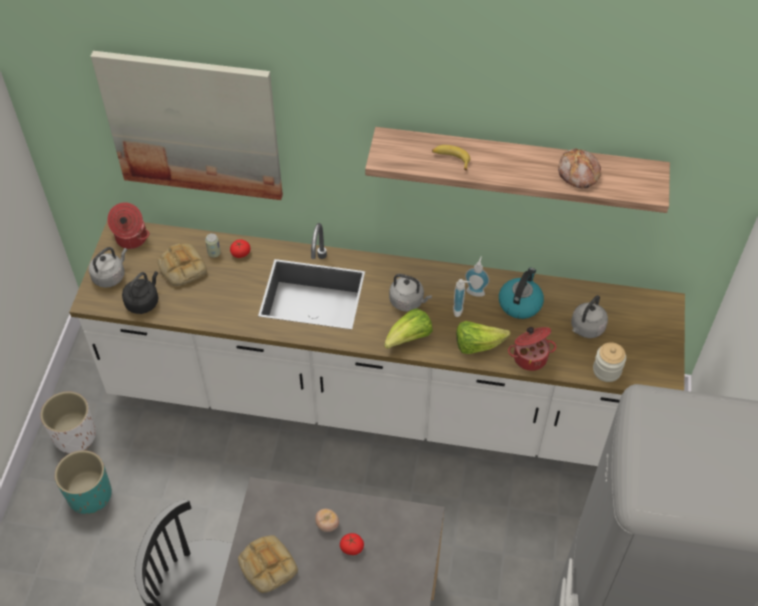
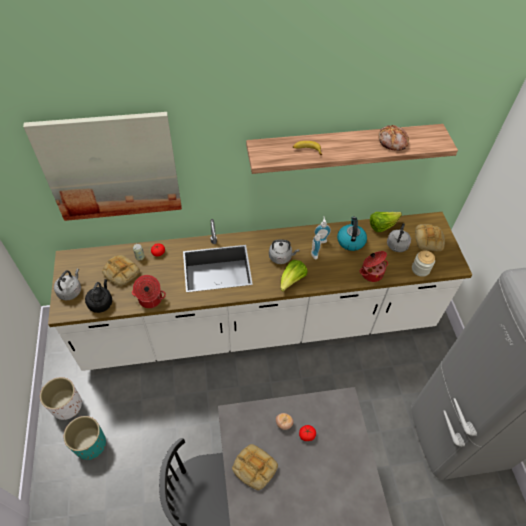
camera: 20 degrees left, 0 degrees up
(131, 238) = (77, 261): cooking pot -> cooking pot (150, 299)
(477, 345) = (336, 274): lettuce -> lettuce (382, 226)
(641, 332) = (429, 240): none -> bread

